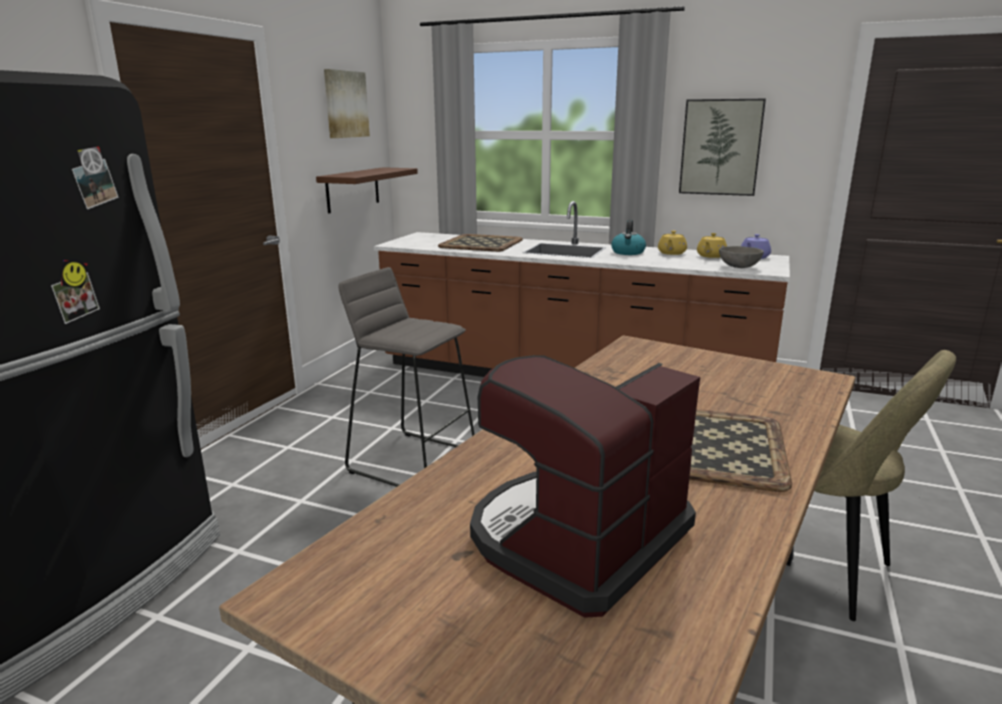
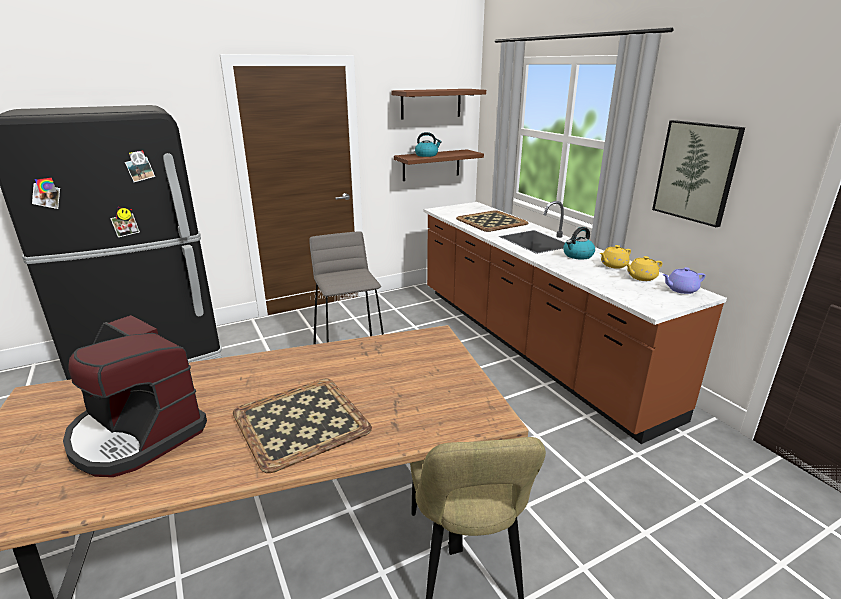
camera: 40 degrees right, 5 degrees up
(345, 104) = (431, 103): picture -> brown shelf
(359, 173) = (427, 155): none -> kettle
(577, 540) = (136, 434): coffee machine -> coffee machine turned 135 degrees counterclockwise
(739, 267) = (635, 296): grey bowl -> none

